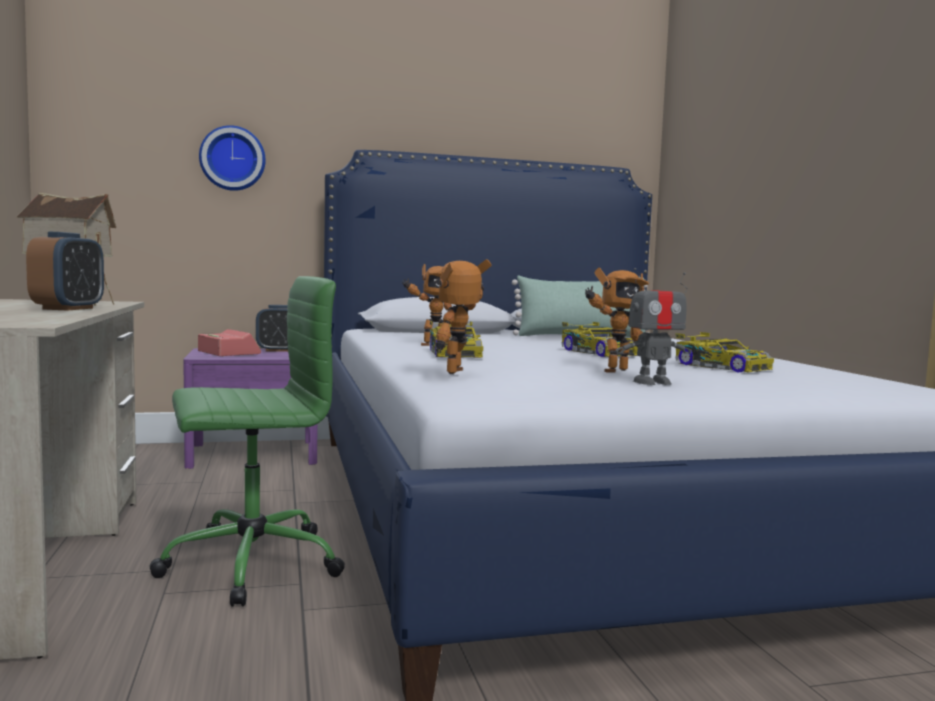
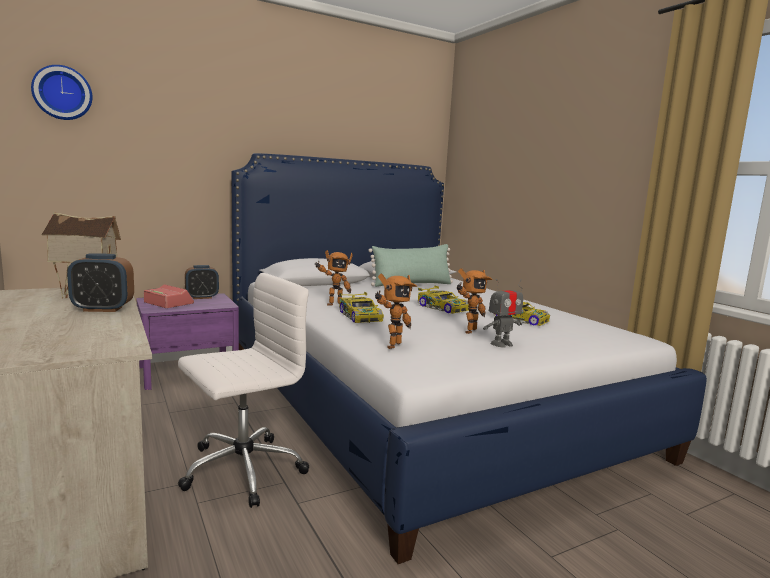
camera: 15 degrees left, 5 degrees up
(68, 308) = (103, 309): alarm clock -> alarm clock turned 90 degrees clockwise
(232, 159) = (160, 157): wall clock -> wall clock (62, 93)
(248, 563) = (241, 470): green office chair -> white office chair
(460, 372) = (391, 345): toy robot -> toy robot turned 150 degrees counterclockwise

